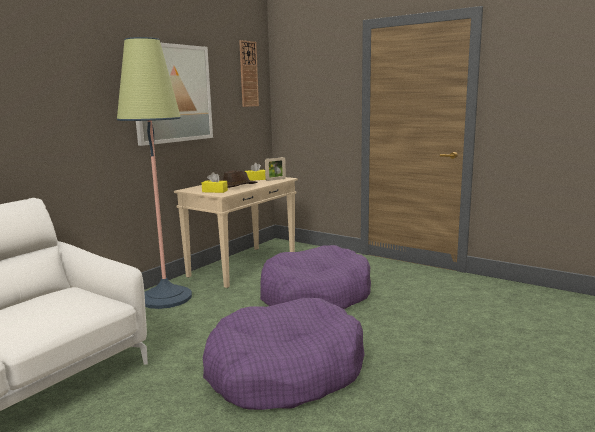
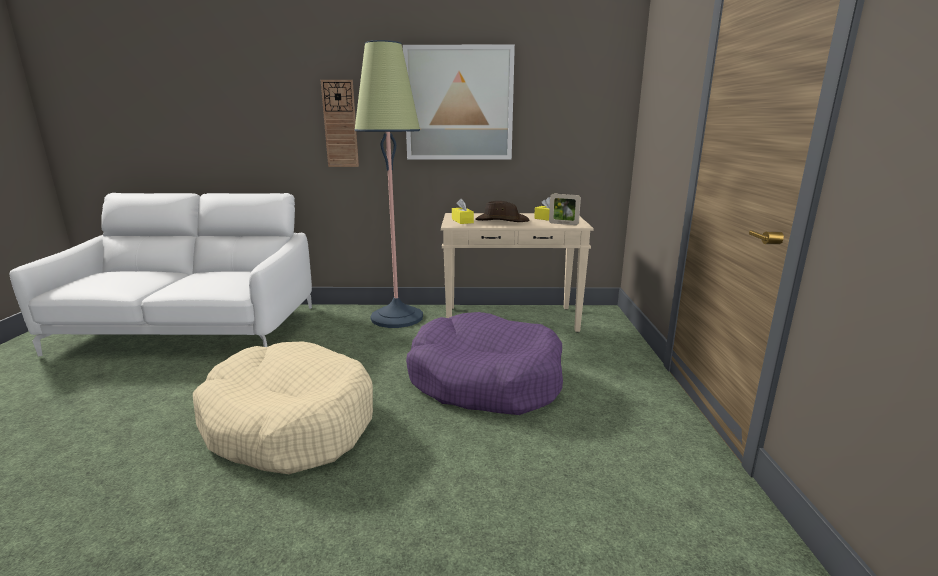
camera: 55 degrees right, 5 degrees up
(248, 74) = (593, 78): wall clock -> wall clock (340, 124)
(285, 371) = (289, 423): purple dog bed -> beige dog bed

